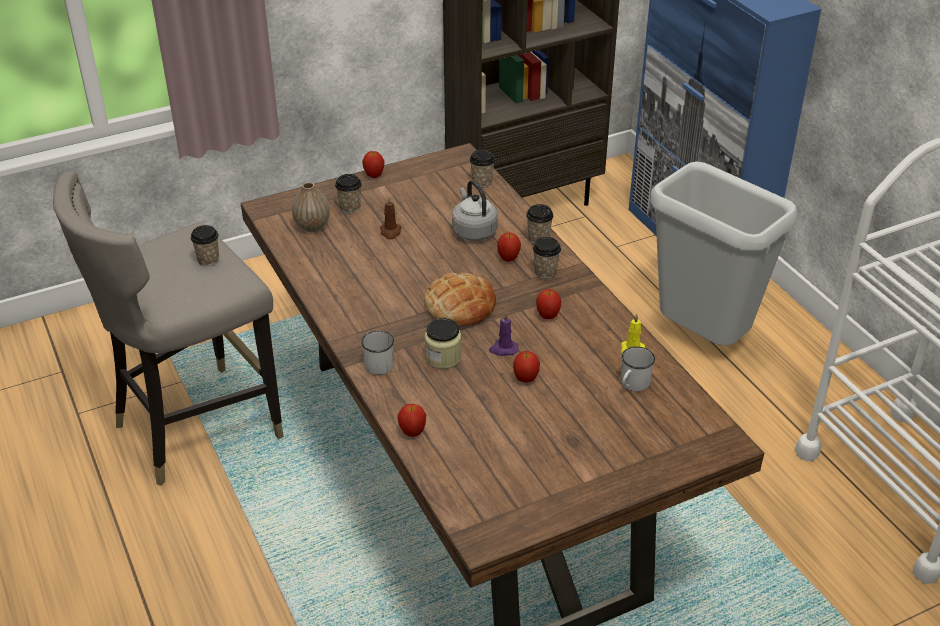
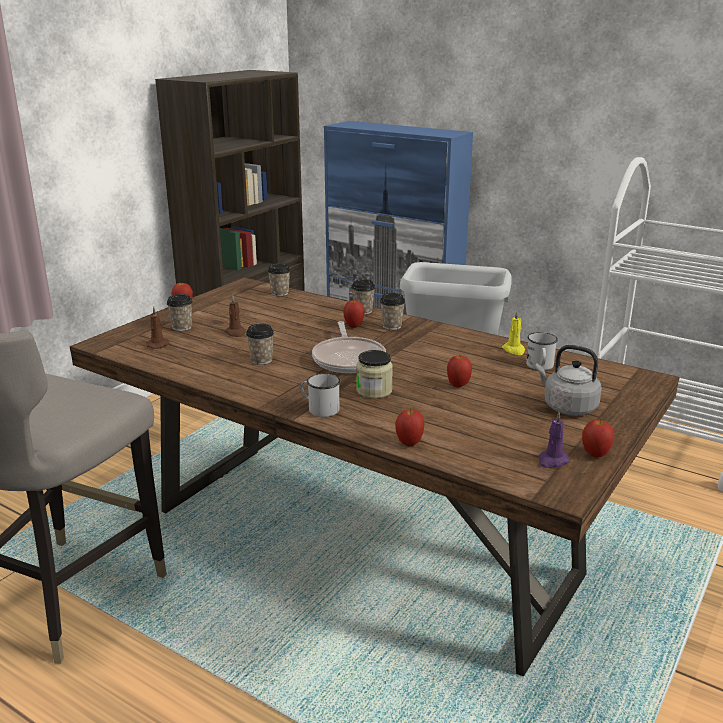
camera: 30 degrees left, 15 degrees down
(208, 260) = (69, 390): cup -> cup (261, 360)
(312, 226) = (158, 345): vase -> brown candle
(460, 305) = (348, 359): bread -> frying pan
(473, 231) = (306, 318): grey kettle -> grey kettle (567, 407)
(503, 349) = (417, 373): purple candle -> purple candle (552, 461)
(548, 316) = (426, 348): apple -> apple (595, 455)

